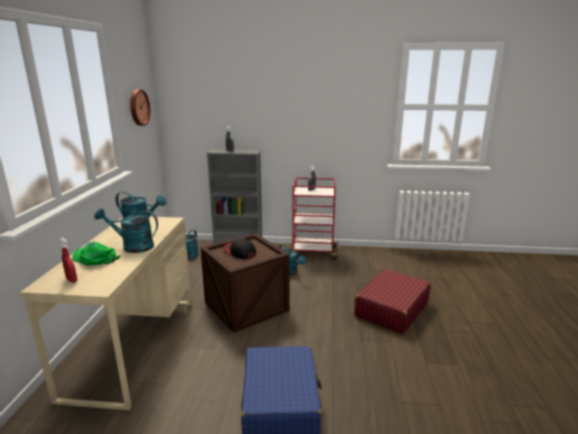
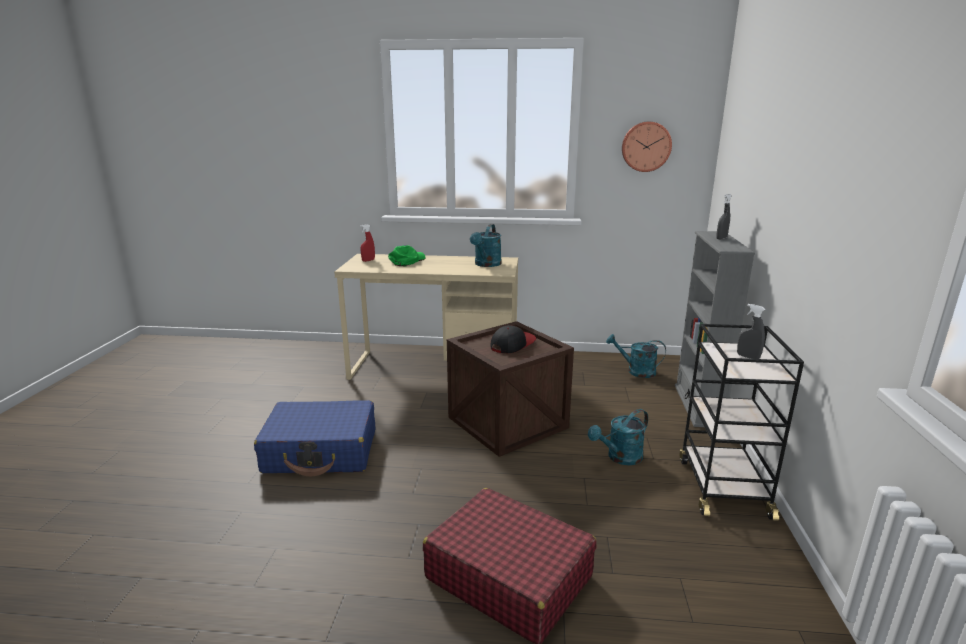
camera: 90 degrees right, 0 degrees up
(133, 246) = (430, 267): turquoise watering can -> none
(313, 252) = (722, 487): red cart -> black cart

